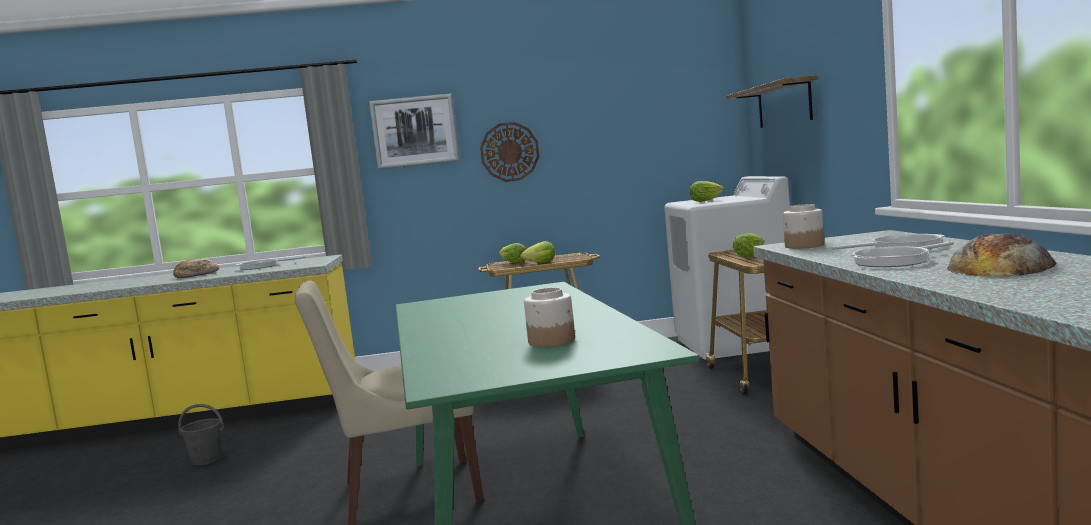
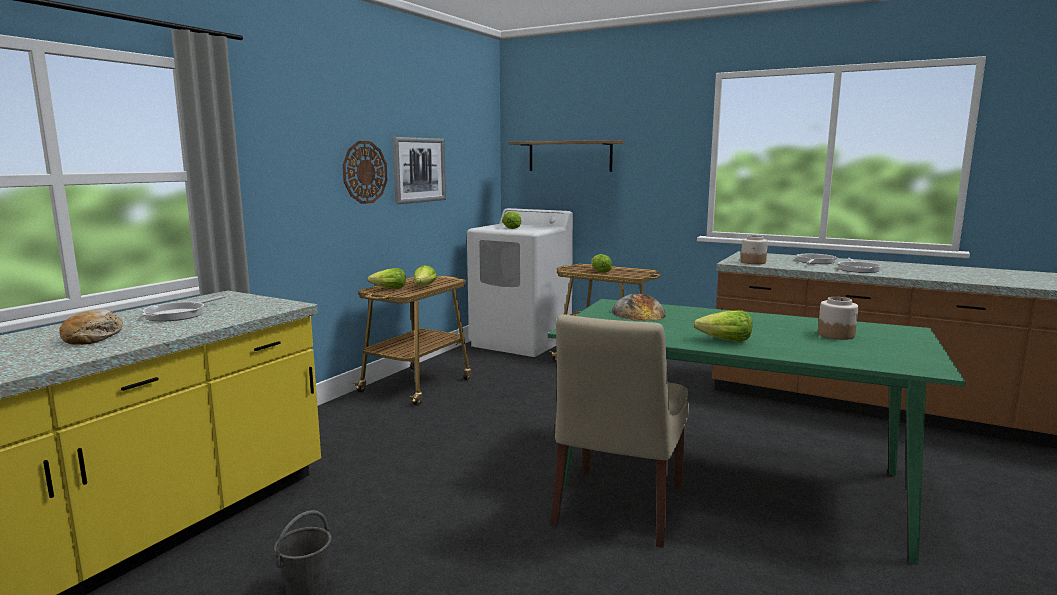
camera: 55 degrees left, 5 degrees up
(415, 131) = (284, 138): picture -> picture (419, 170)
(448, 328) = (725, 341): none -> lettuce
(1000, 266) = (915, 269): bread -> bread (638, 313)

